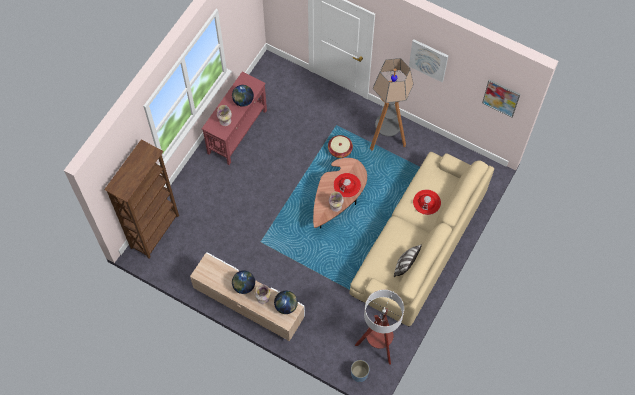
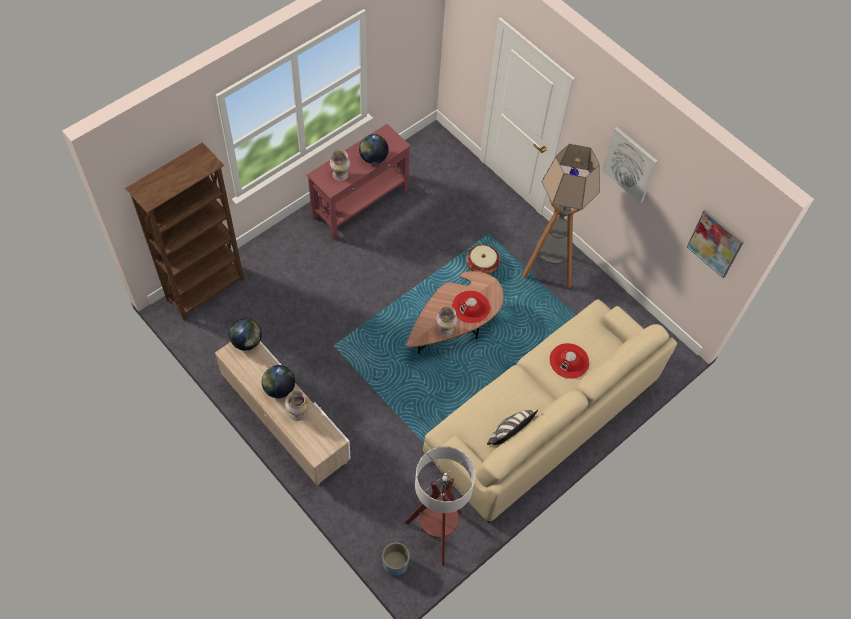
camera: 15 degrees right, 5 degrees down
(286, 306) = (324, 434): globe -> globe (247, 342)

